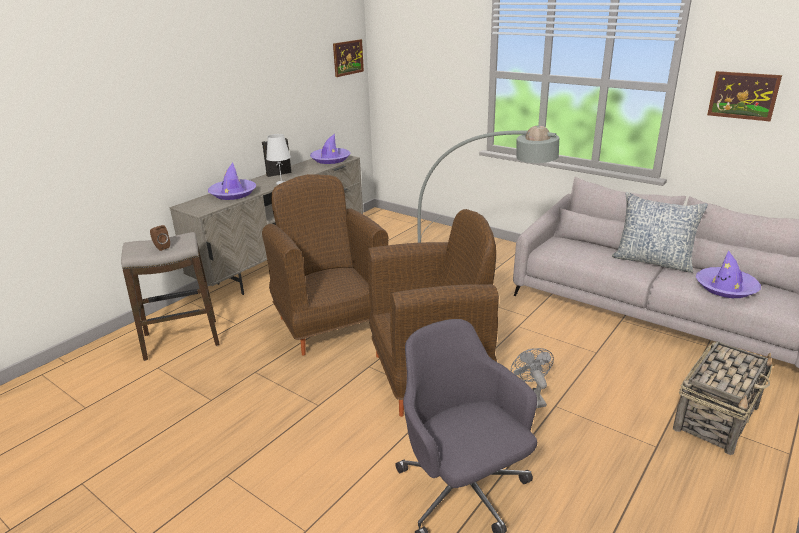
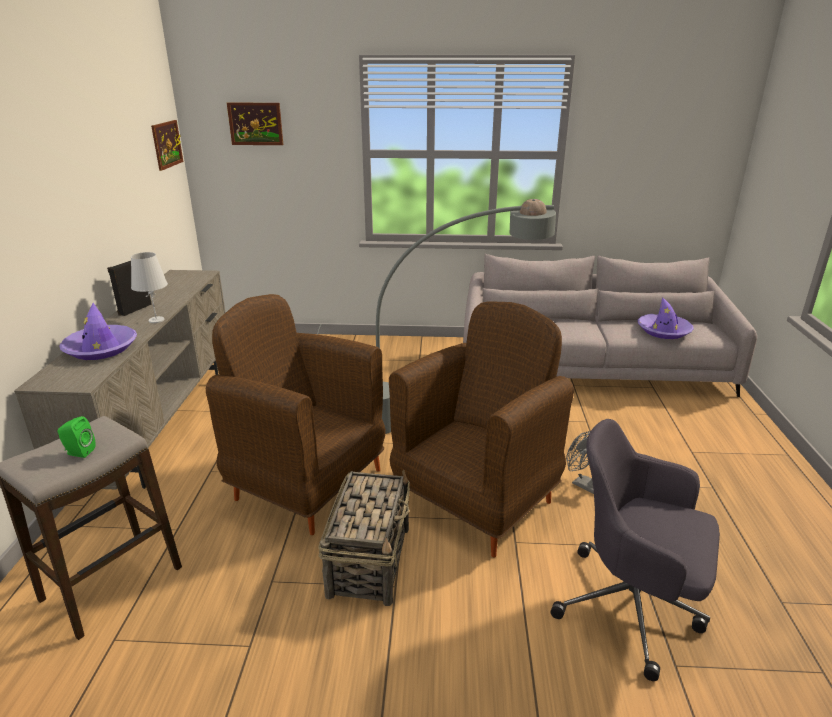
camera: 35 degrees left, 0 degrees up
(161, 247) = (79, 452): brown speaker -> green speaker
(330, 159) = (184, 279): purple hat -> none
(653, 261) = (588, 322): pillow -> none
(716, 417) = (721, 445): basket -> basket (370, 560)
(743, 95) = (624, 157): picture -> picture (255, 124)

